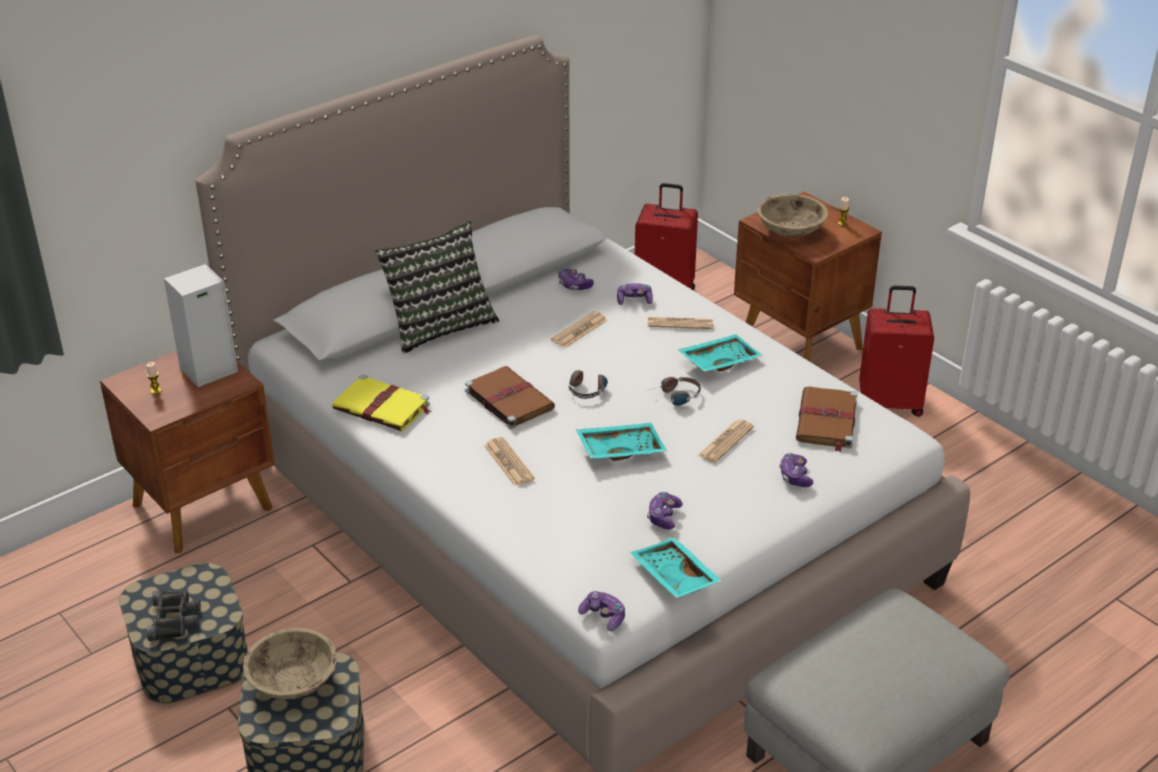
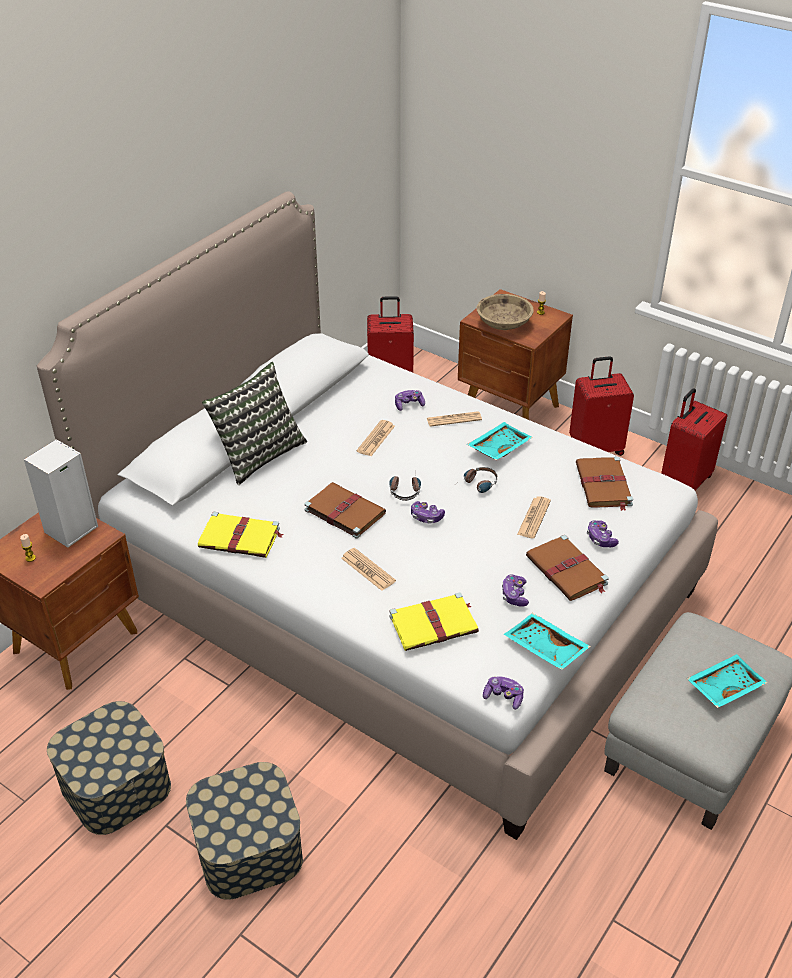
camera: 15 degrees left, 5 degrees up
(174, 619) = (105, 762): black binoculars -> none
(293, 681) = (232, 798): beige bowl -> none
(557, 529) = (434, 624): none -> yellow book
(574, 285) = (355, 399): game controller -> game controller (426, 517)
(620, 449) = (454, 540): turquoise tray -> turquoise tray (724, 686)
(739, 503) = (567, 571): none -> brown book
(988, 458) = (684, 481): none -> red suitcase

